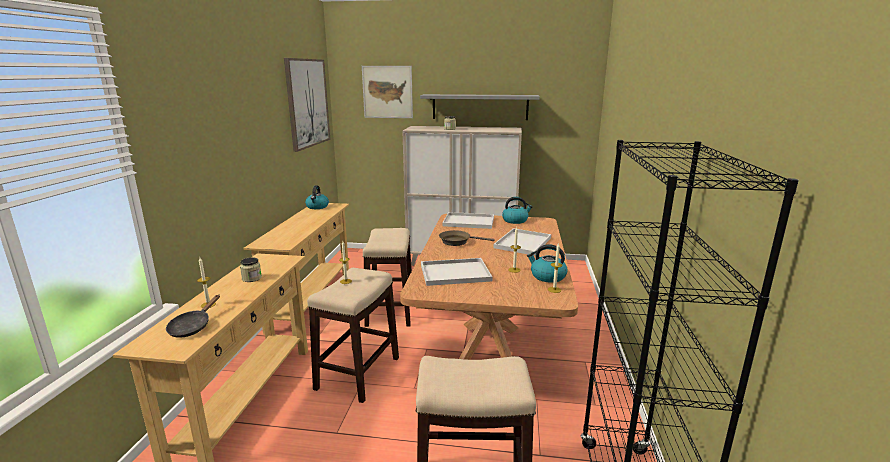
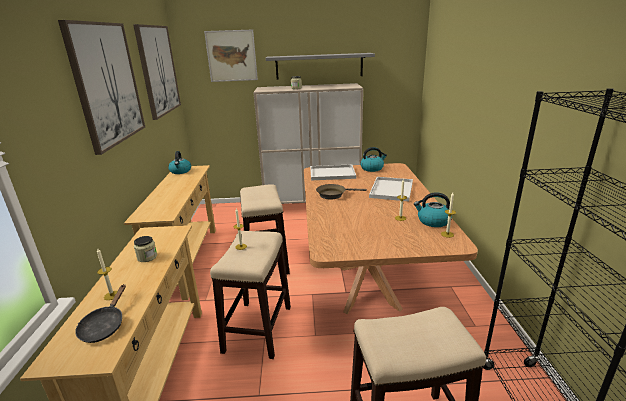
camera: 10 degrees left, 5 degrees up
(246, 113) = (107, 84): none -> picture
(456, 272) = (350, 227): white tray -> none

